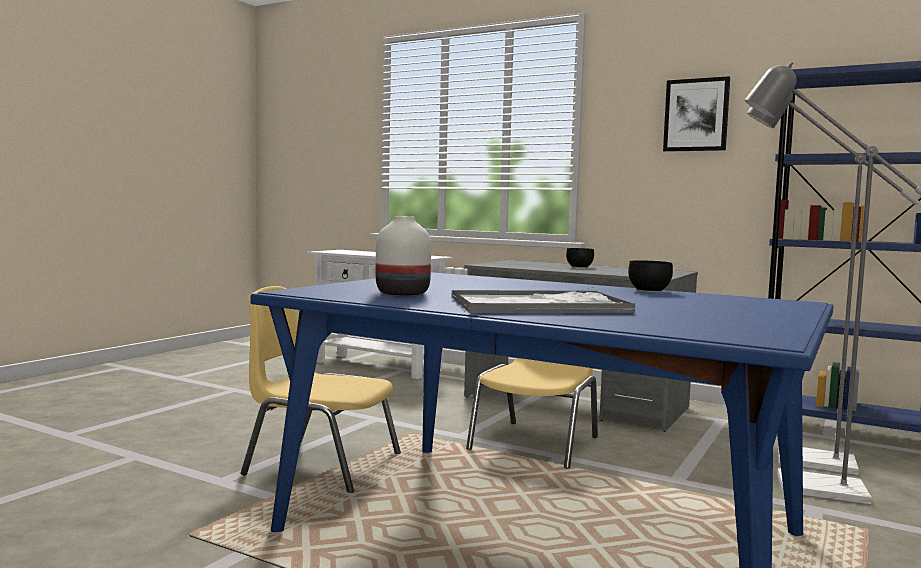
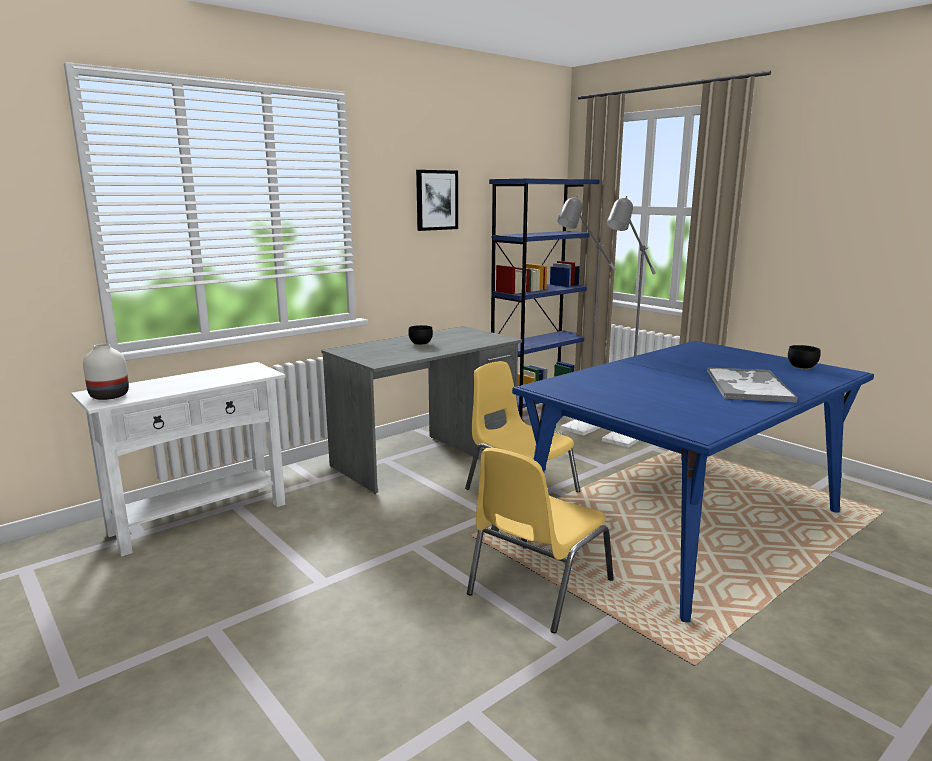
camera: 70 degrees left, 10 degrees up
(403, 293) = (697, 406): white vase -> white vase (109, 395)
(648, 291) = (654, 357): black bowl -> black bowl (803, 367)

